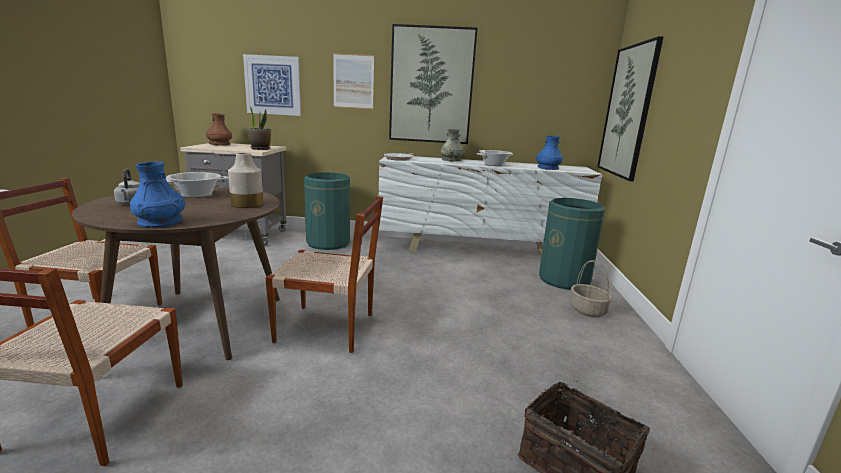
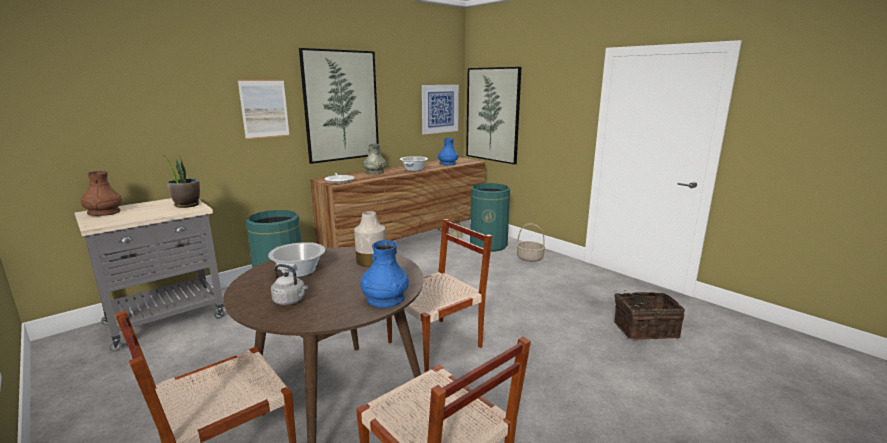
camera: 45 degrees left, 0 degrees up
(273, 85) = (161, 123): picture -> picture (440, 109)
(479, 251) = (408, 245): white cabinet -> brown cabinet

